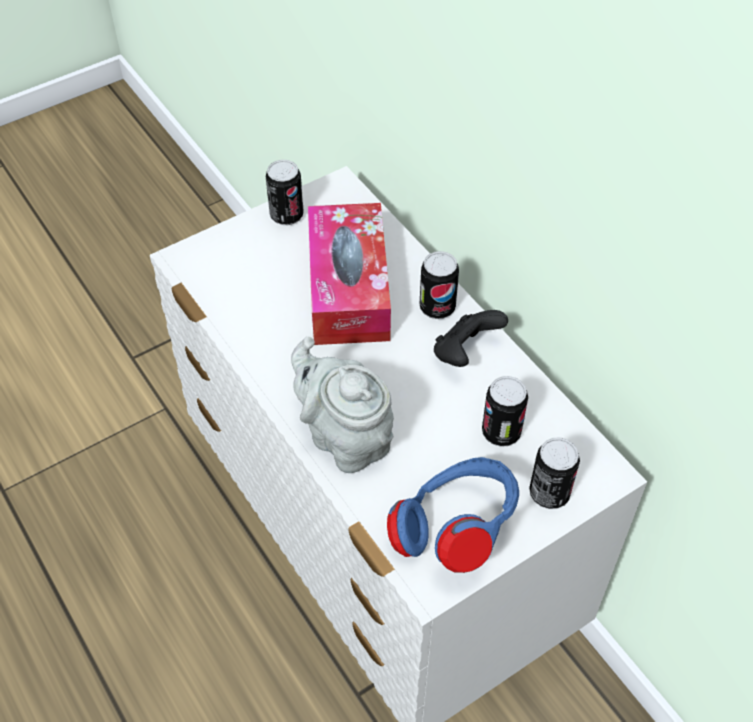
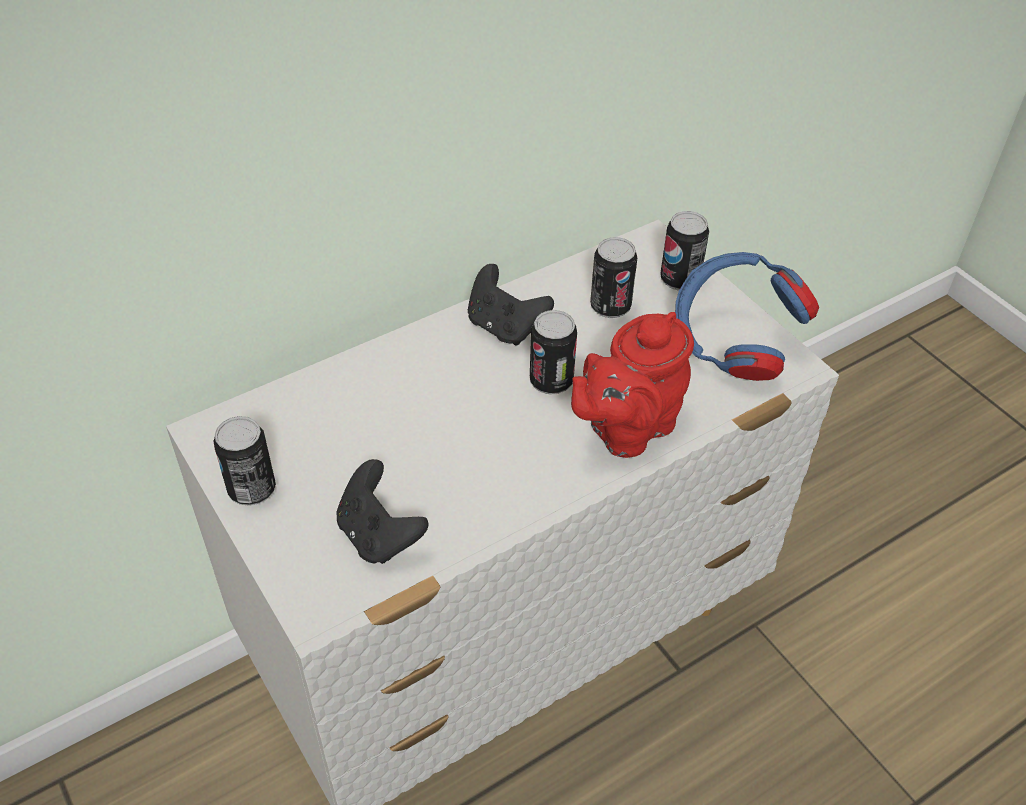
camera: 90 degrees left, 5 degrees down
(242, 285) = (379, 535): none -> black game controller
(345, 438) = (626, 429): grey teapot -> red teapot
(348, 288) = (397, 424): tissue box -> none
(437, 307) = (437, 346): can -> can (551, 381)

